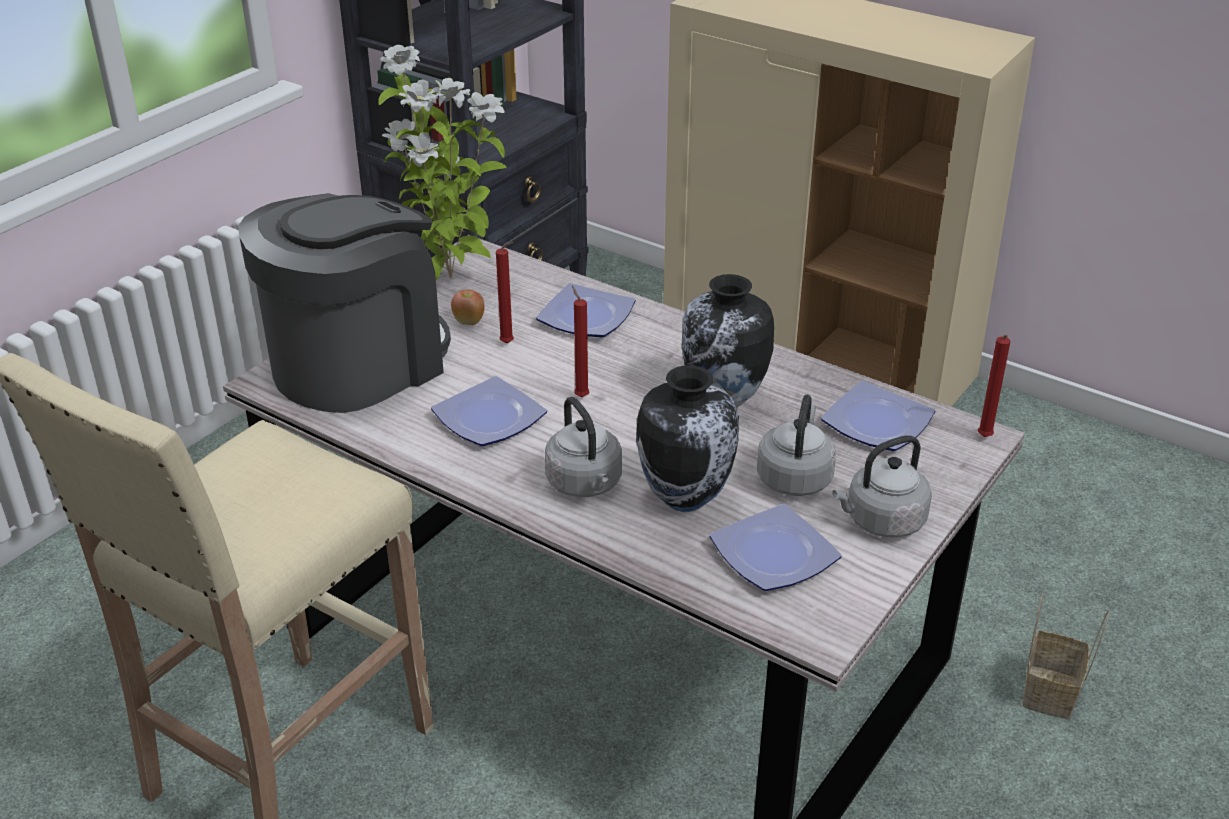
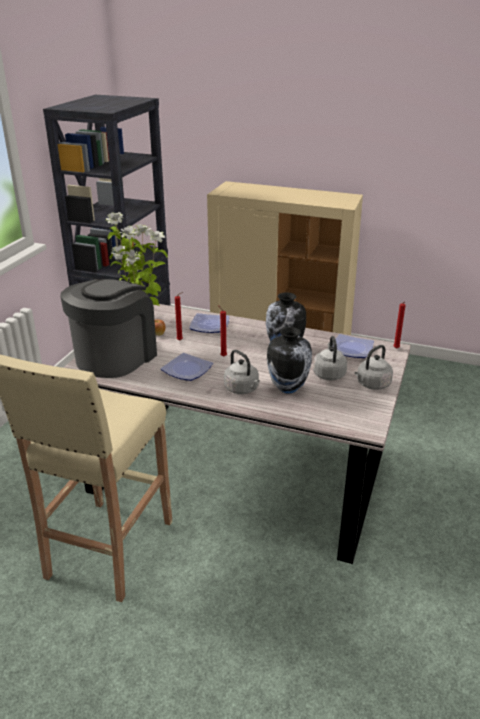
camera: 15 degrees left, 5 degrees down
(771, 554) = (334, 403): plate -> none
(1051, 694) = (427, 459): basket -> none

